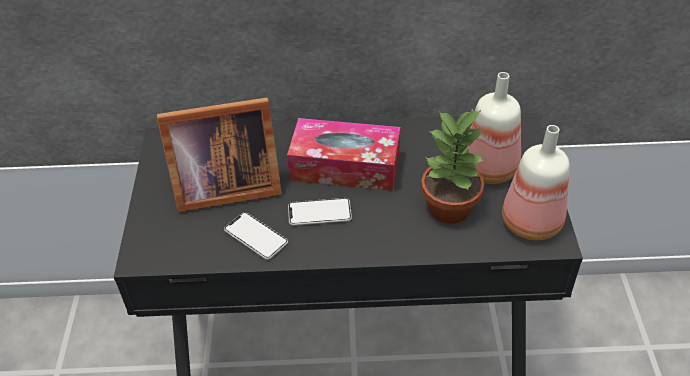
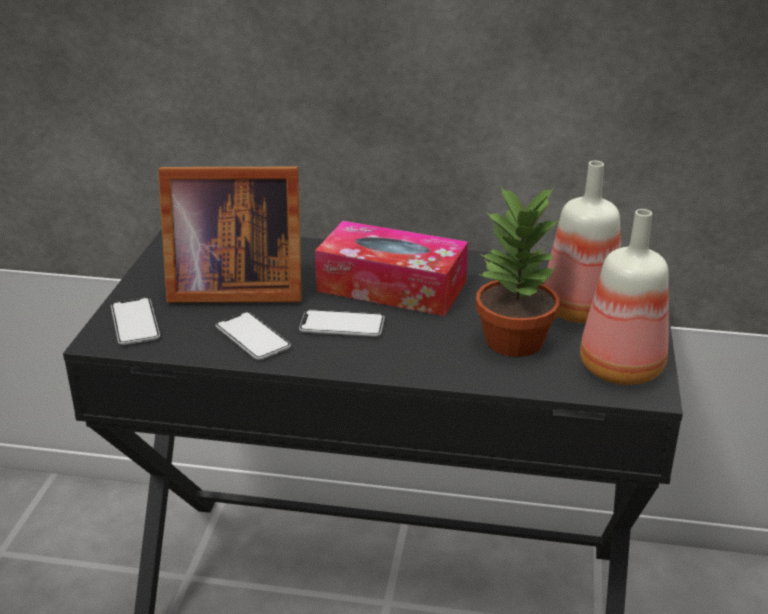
camera: 10 degrees right, 15 degrees down
(159, 236) = (135, 323): none -> phone

